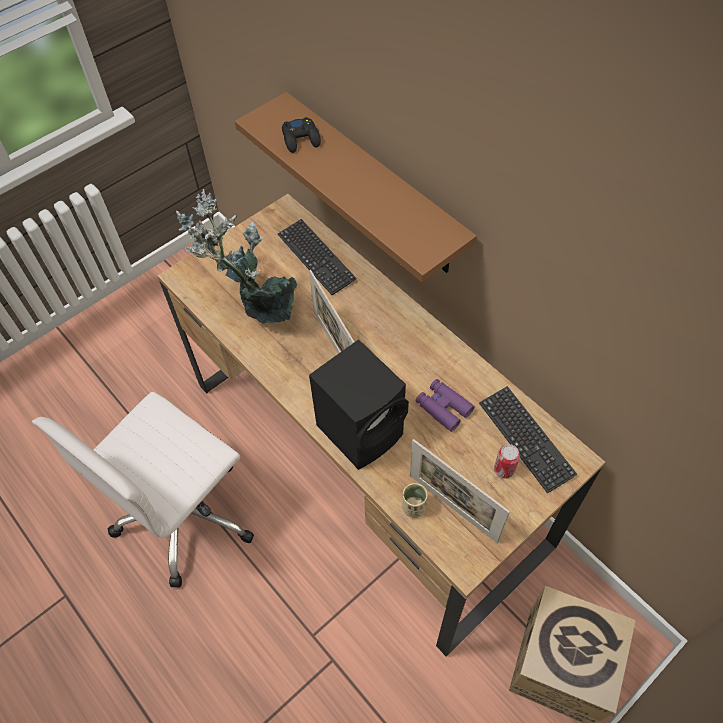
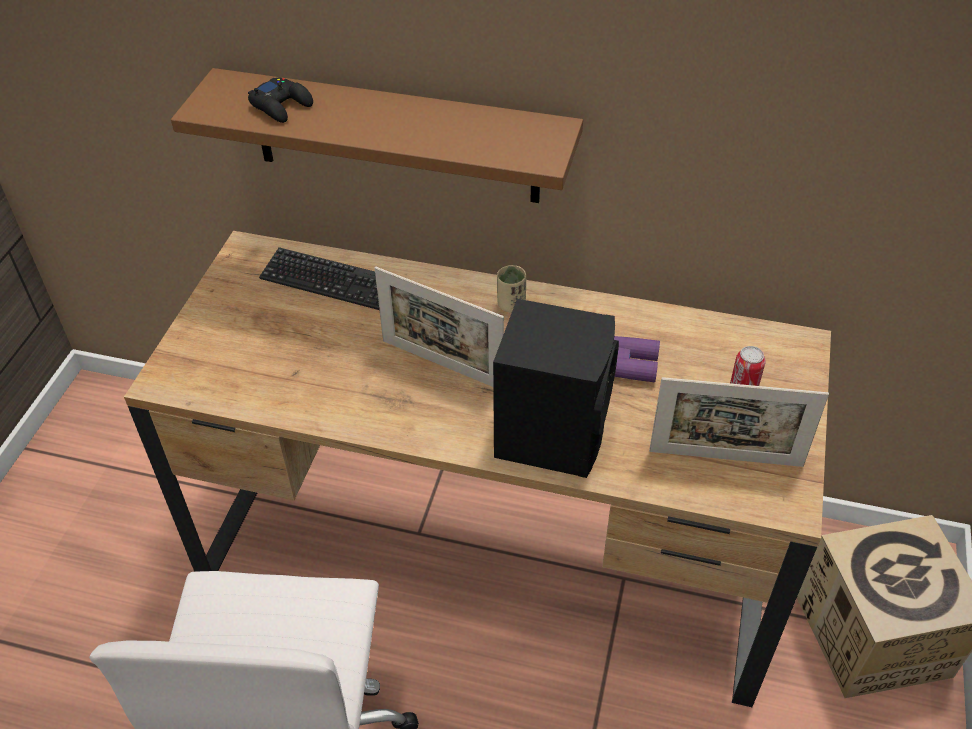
camera: 35 degrees left, 10 degrees down
(255, 307) = (299, 370): potted plant -> none
(413, 508) = (684, 482): beige cup -> beige cup (511, 305)
(526, 439) = (736, 350): keyboard -> none

